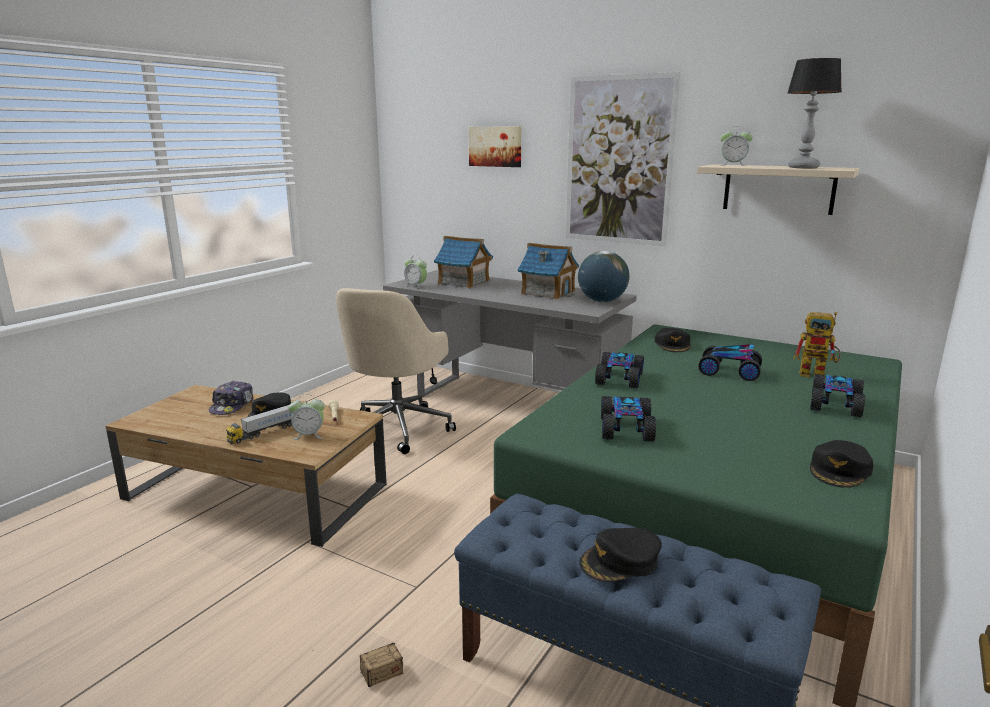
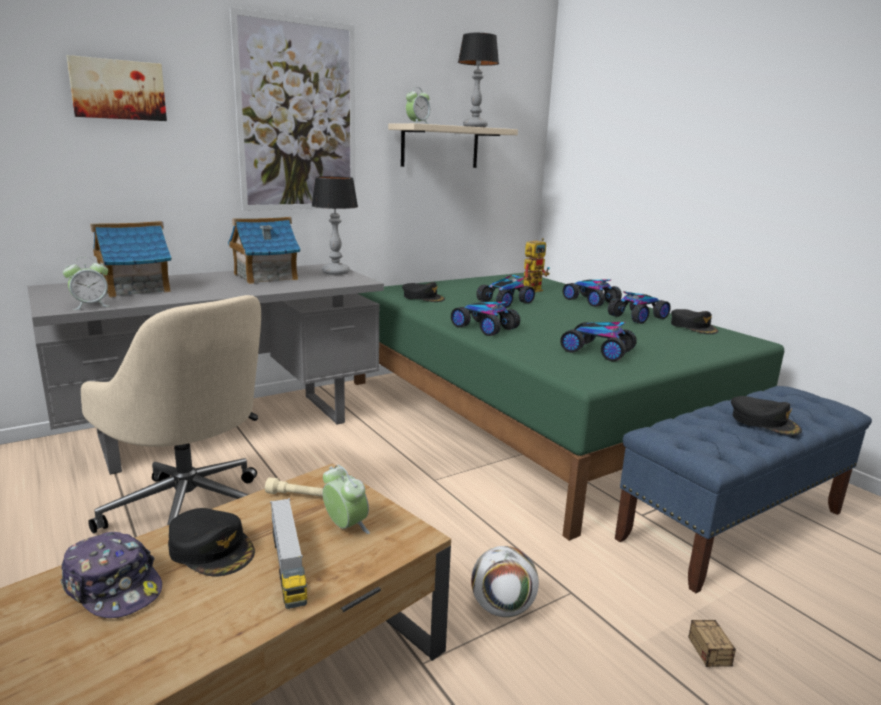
camera: 65 degrees left, 0 degrees up
(309, 435) = (345, 527): alarm clock -> alarm clock turned 60 degrees counterclockwise
(377, 559) = (502, 608): none -> football
(602, 301) = (336, 272): globe -> table lamp
(620, 562) = (764, 422): black cap -> black cap turned 45 degrees counterclockwise
(815, 436) = (638, 317): none -> toy car

